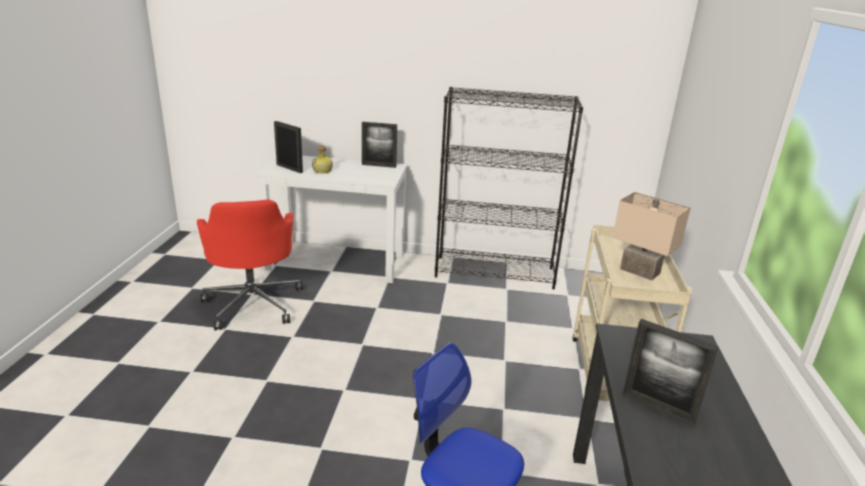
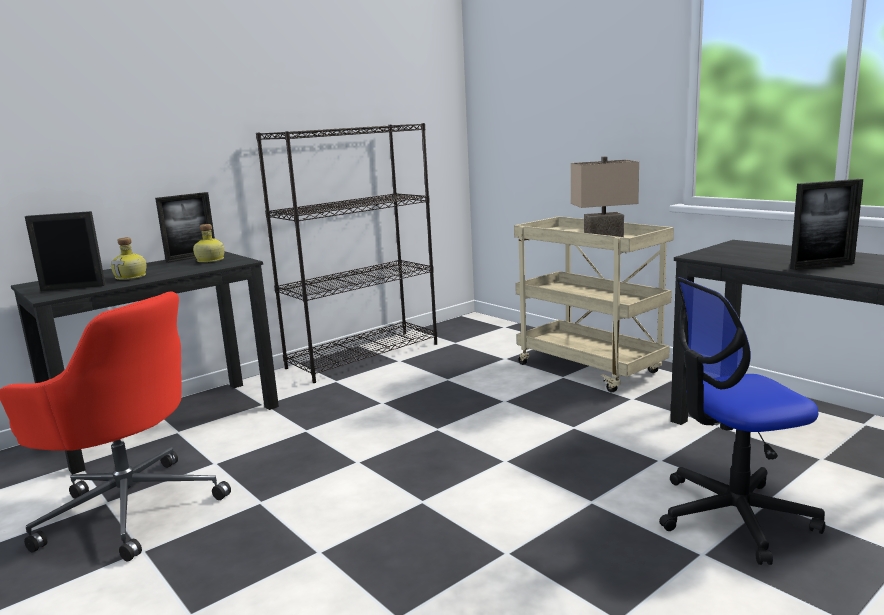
camera: 45 degrees left, 10 degrees down
(337, 262) = (168, 422): white desk -> black desk
(379, 172) = (209, 260): none -> bottle

